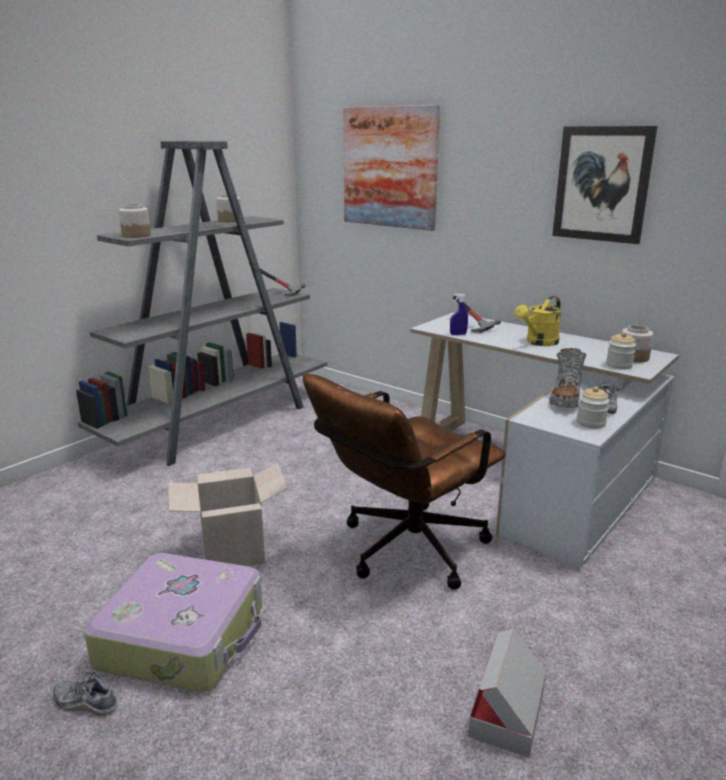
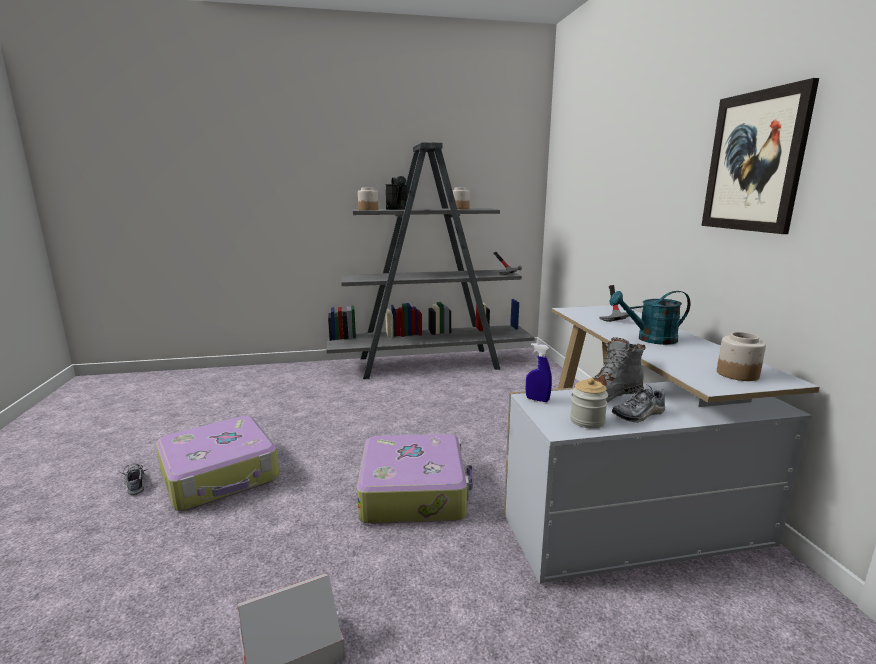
camera: 40 degrees right, 5 degrees down
(168, 230) = (397, 209): none -> black watering can
(233, 552) = (316, 441): cardboard box -> none
(390, 167) = (595, 165): picture -> none
(403, 552) = (414, 491): brown office chair -> suitcase
(458, 334) = (582, 319): blue spray bottle -> blue spray bottle (537, 400)
(538, 343) = (650, 339): yellow watering can -> turquoise watering can
(619, 365) = (698, 375): jar -> none

